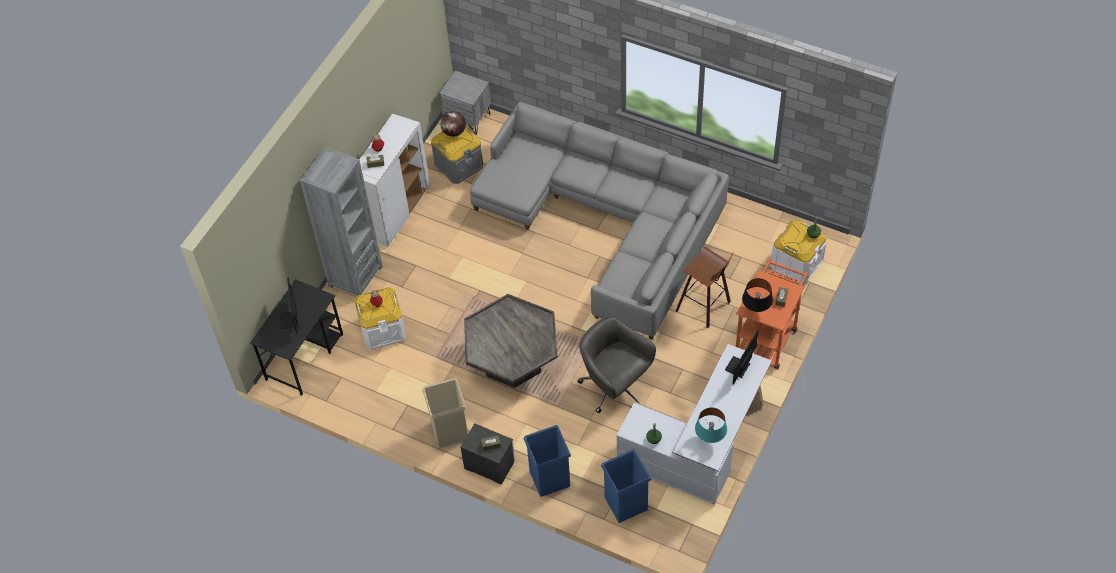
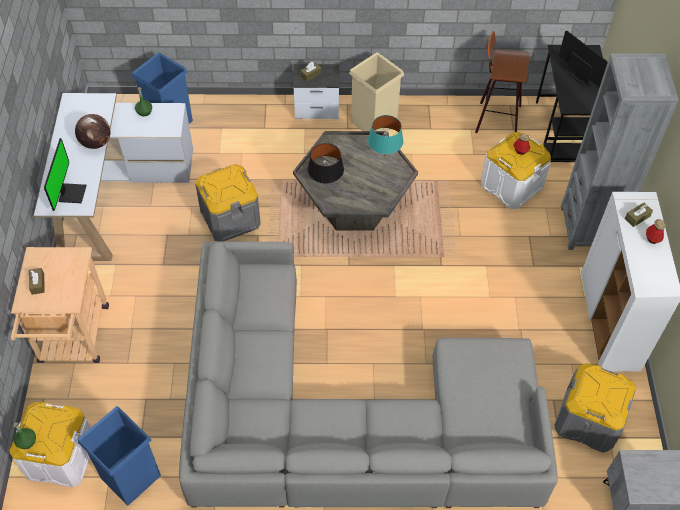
camera: 150 degrees right, 0 degrees up
(454, 132) = (611, 400): globe -> globe (96, 143)
(549, 478) = (253, 117): blue trash can -> blue trash can (131, 476)
(614, 387) = (230, 218): grey office chair -> grey storage box
(705, 306) = (164, 349): stool -> stool (496, 120)
(710, 439) = (80, 116): turquoise table lamp -> turquoise table lamp (384, 156)
(756, 310) = (67, 258): black table lamp -> black table lamp (325, 184)
(768, 336) = (73, 340): orange cart -> beige cart

